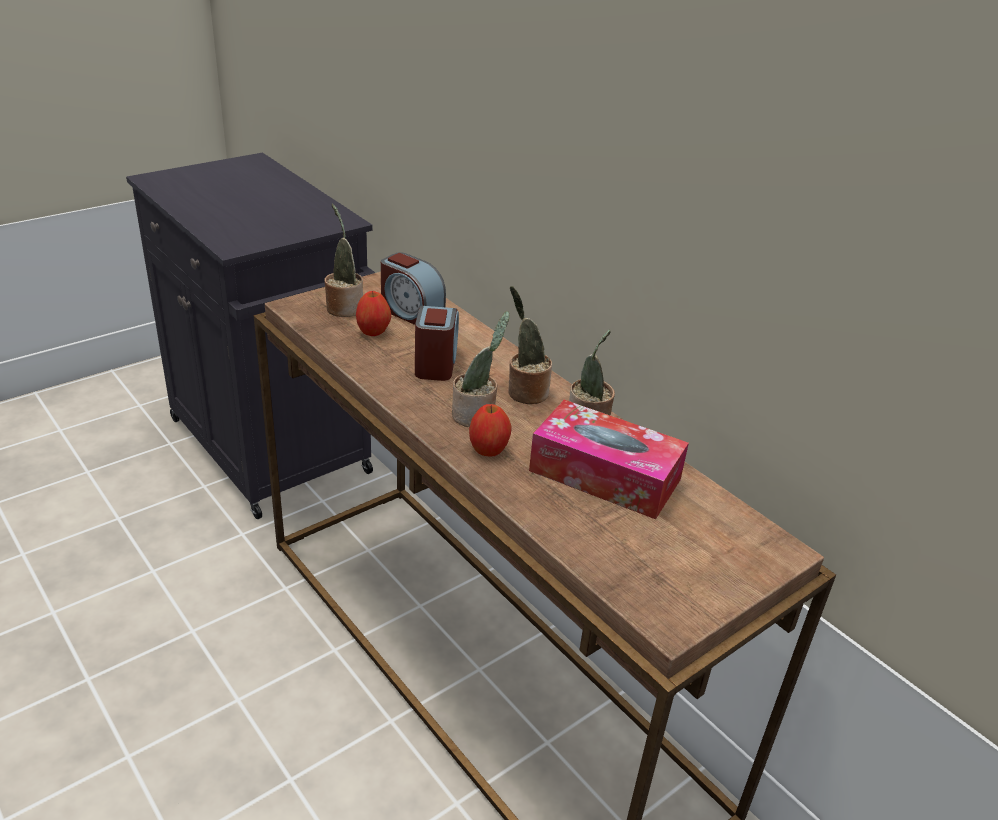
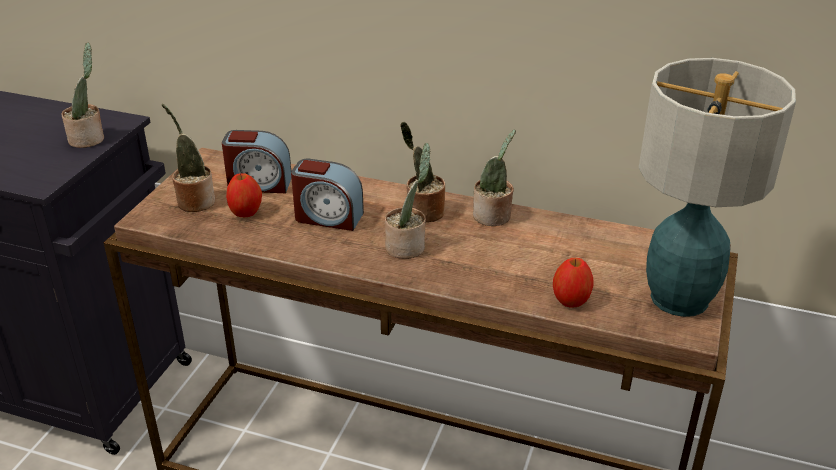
camera: 30 degrees left, 0 degrees up
(306, 226) = (89, 139): none -> potted plant
(436, 362) = (328, 217): alarm clock -> alarm clock turned 135 degrees clockwise
(488, 449) = (446, 268): apple -> apple (571, 300)
(604, 475) = (546, 250): tissue box -> none
(693, 585) = (680, 299): none -> table lamp

